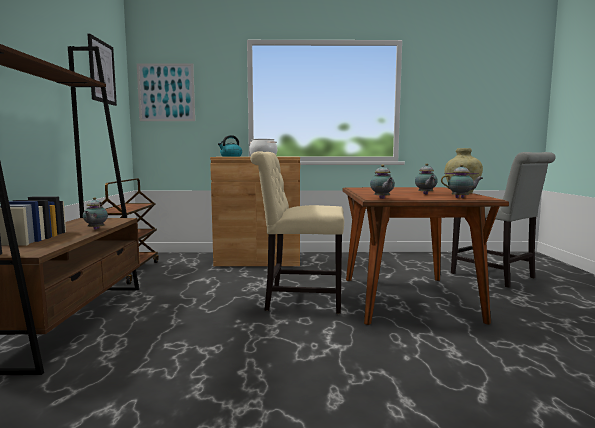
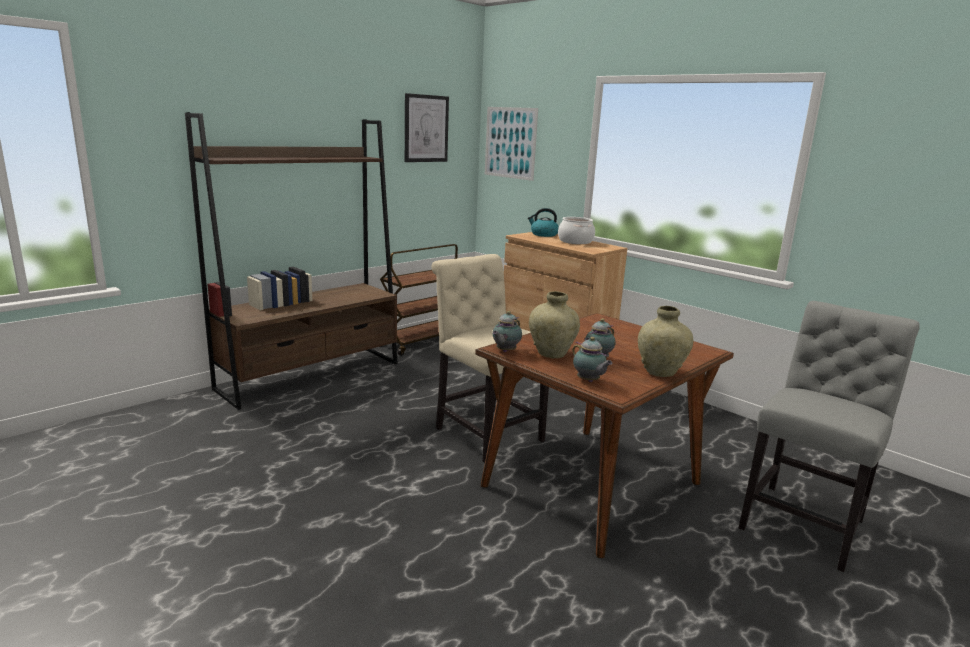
camera: 45 degrees right, 10 degrees up
(95, 229) = (332, 303): teapot -> none
(403, 196) = (551, 354): none -> beige vase
(496, 277) = (804, 522): grey chair -> grey chair turned 150 degrees counterclockwise

